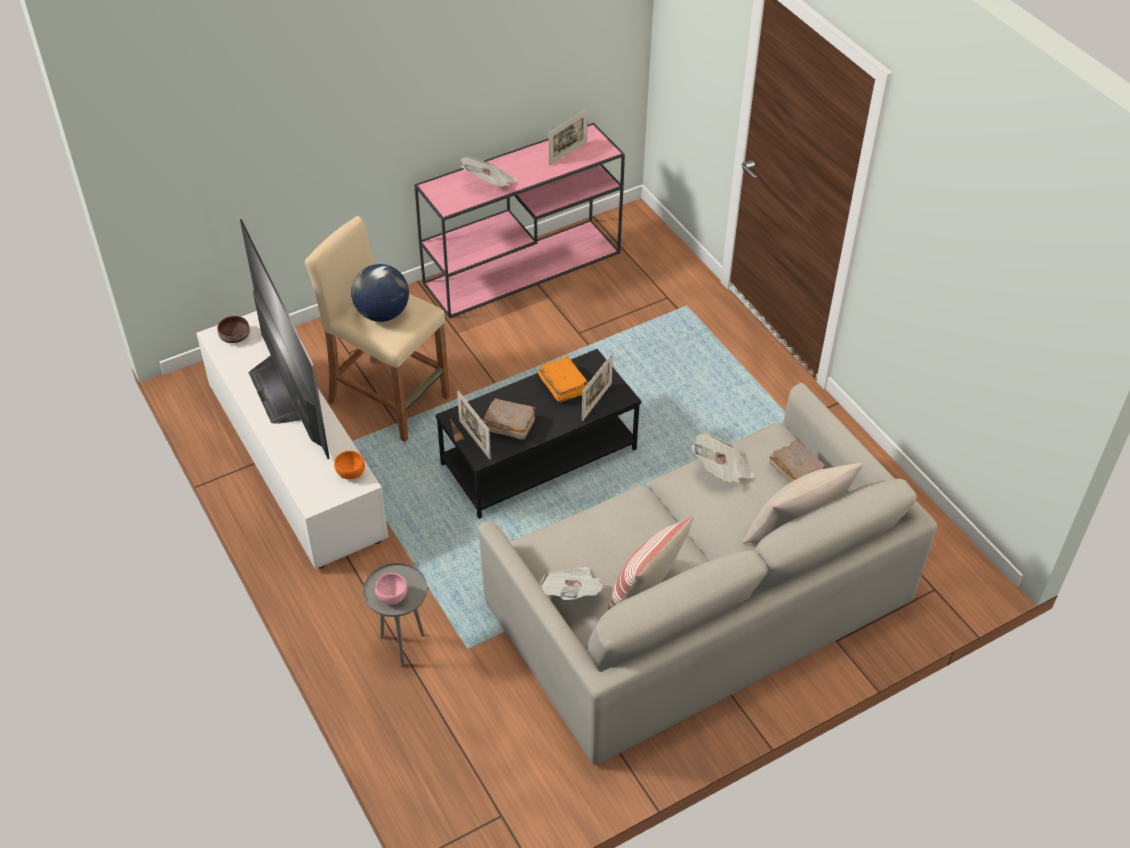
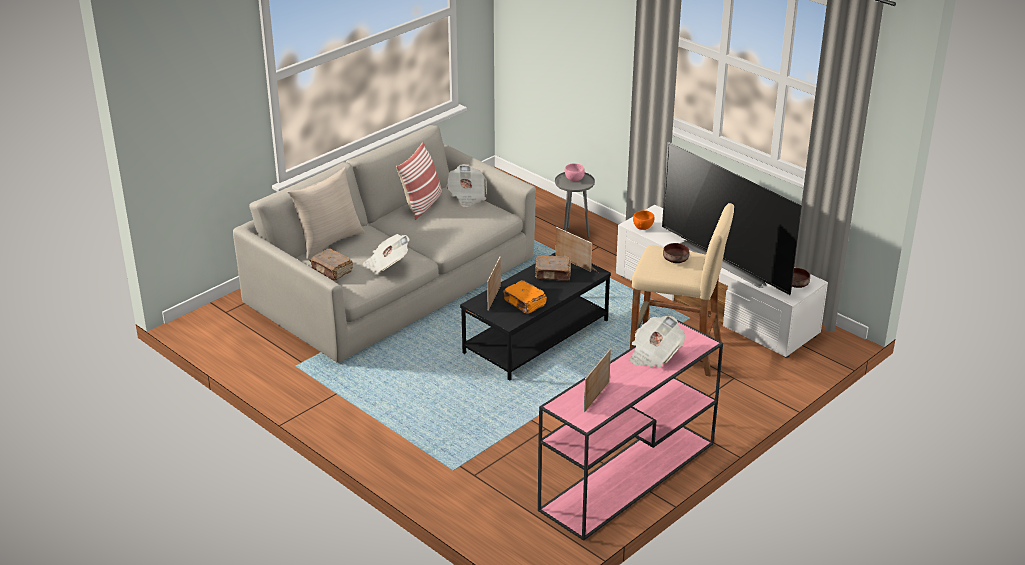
camera: 165 degrees right, 15 degrees down
(382, 313) = (676, 260): globe -> brown bowl

